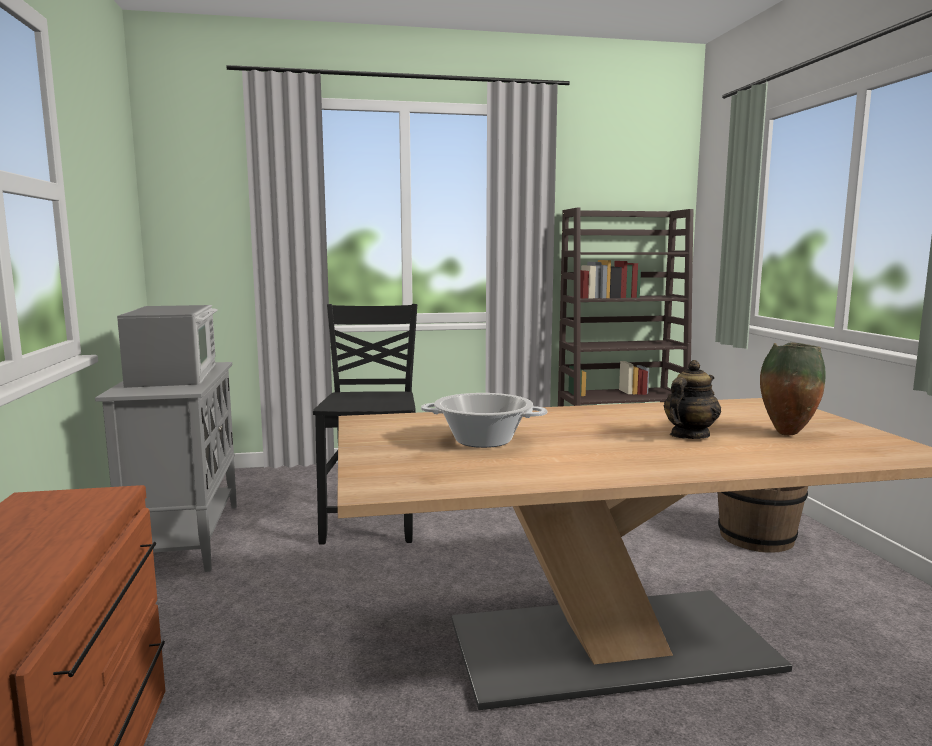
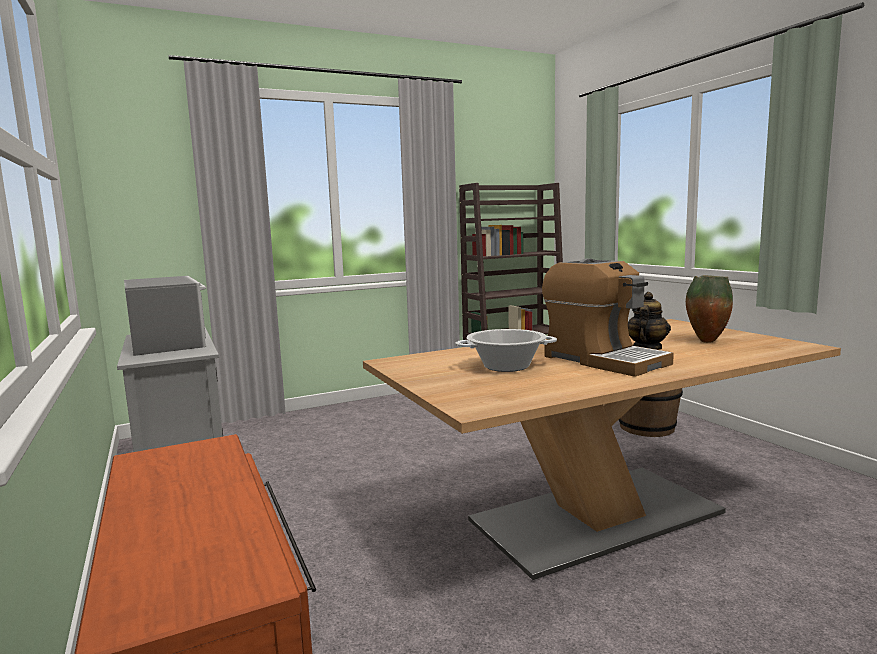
camera: 15 degrees left, 0 degrees up
(372, 522) = (350, 455): black chair -> none
(612, 445) = (603, 360): none -> coffee machine

